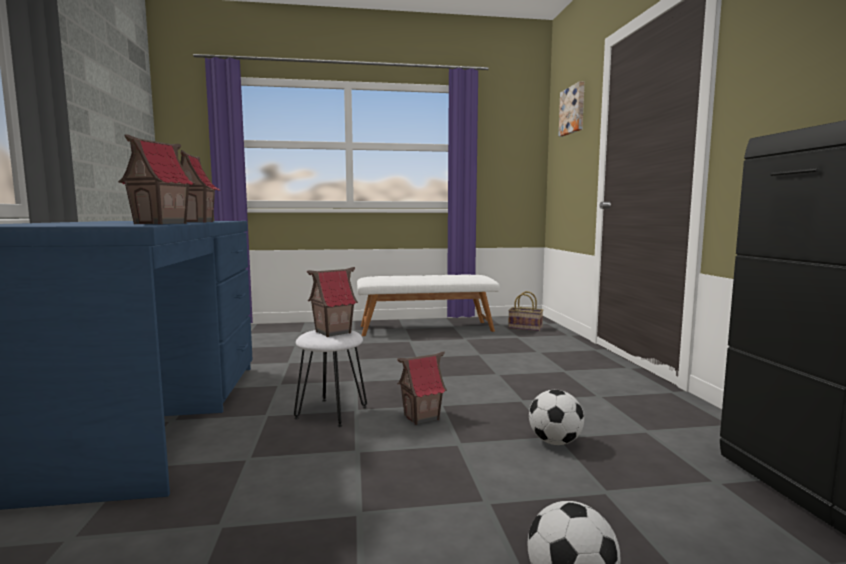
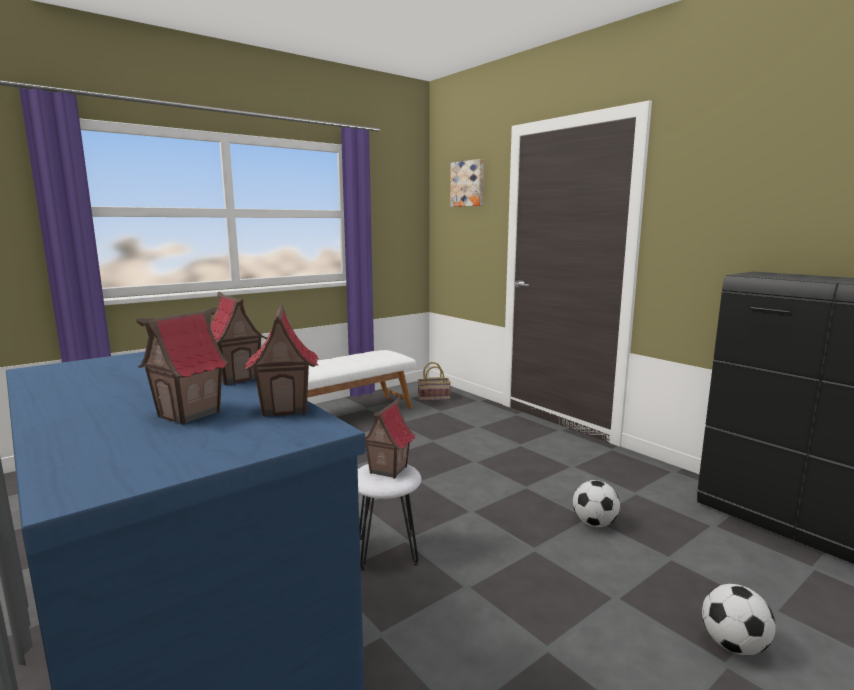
camera: 30 degrees left, 5 degrees up
(422, 417) = (473, 530): toy house -> toy house (190, 414)

